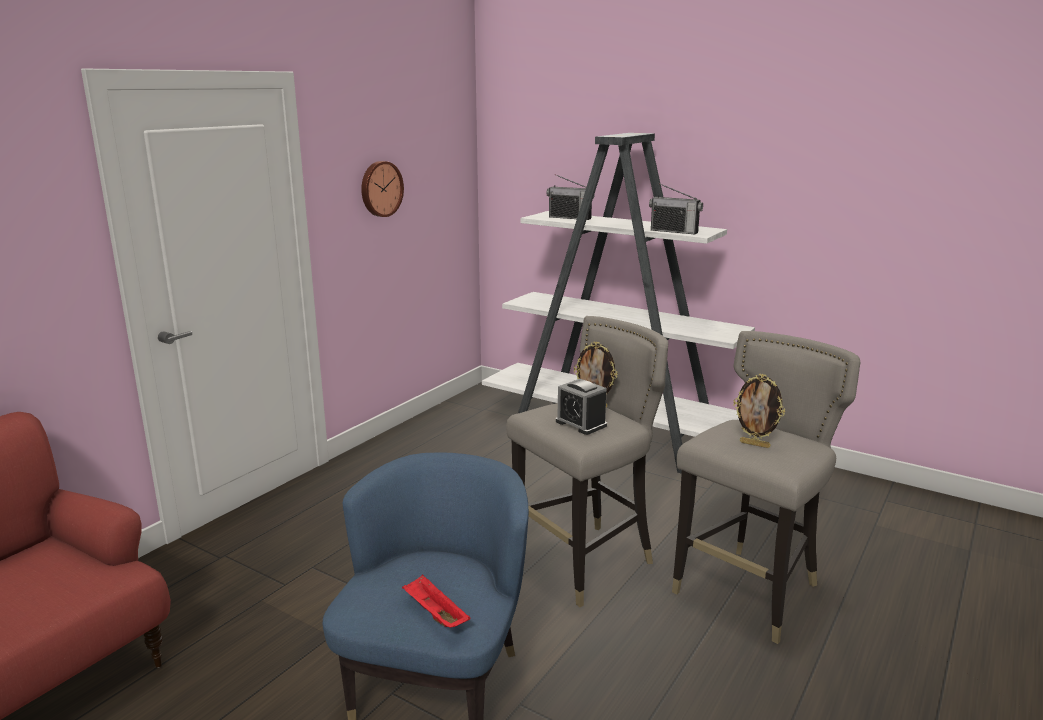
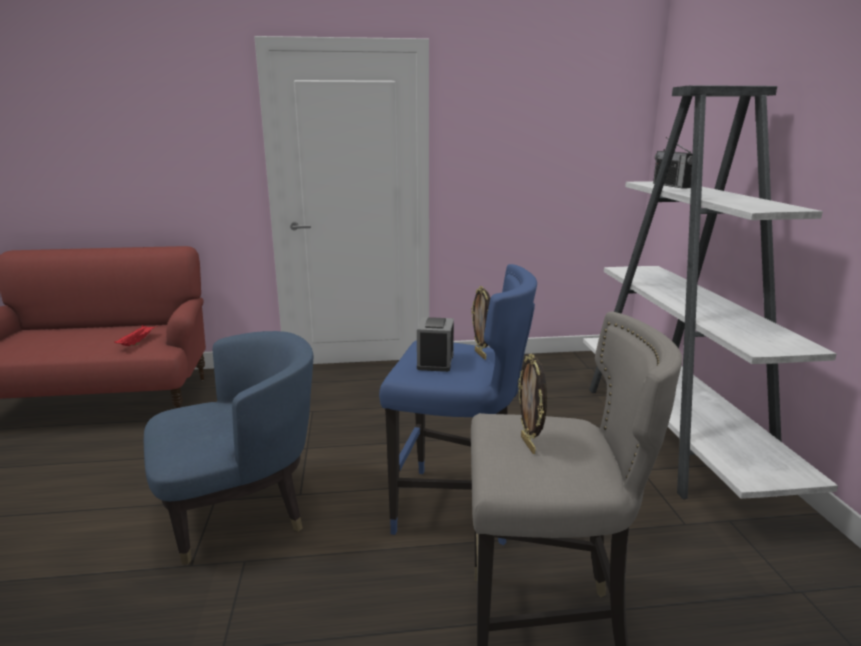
camera: 50 degrees right, 0 degrees up
(380, 189) = (515, 145): wall clock -> none
(434, 614) = (180, 441): red tray -> red tray (137, 342)
(586, 562) = (457, 508): grey stool -> blue stool
(674, 231) = (735, 204): radio -> none

